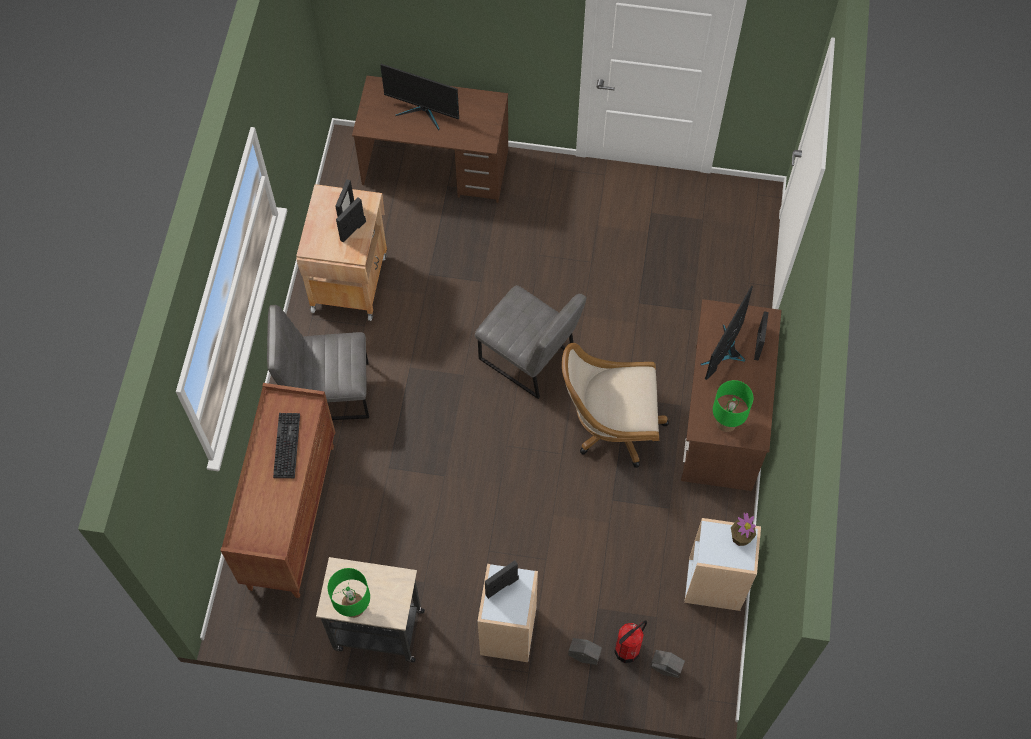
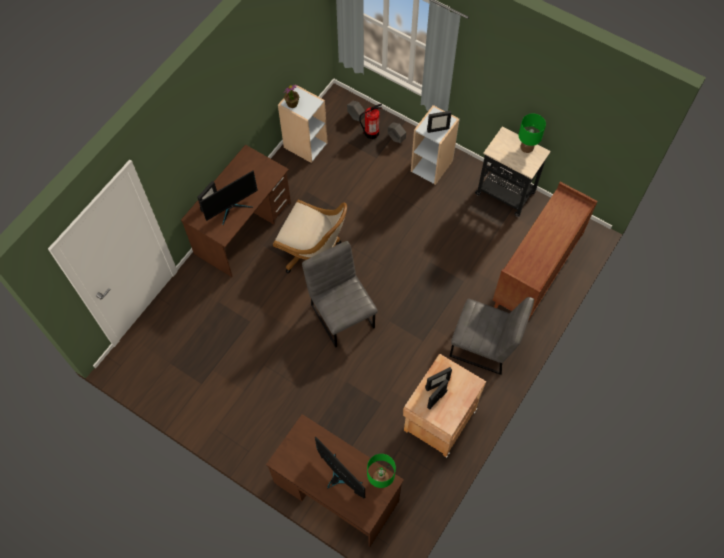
camera: 155 degrees left, 0 degrees up
(285, 444) = (537, 251): keyboard -> none
(726, 422) = (259, 168): green table lamp -> green table lamp (380, 479)

